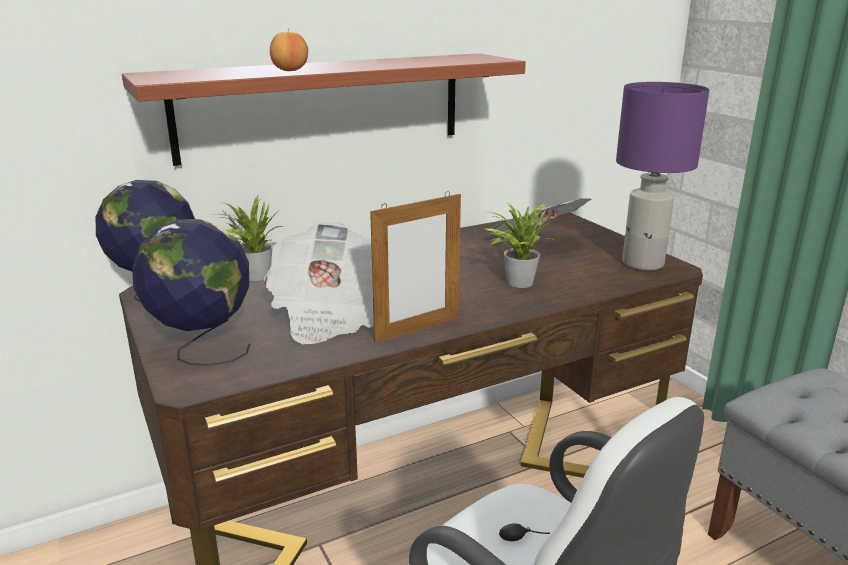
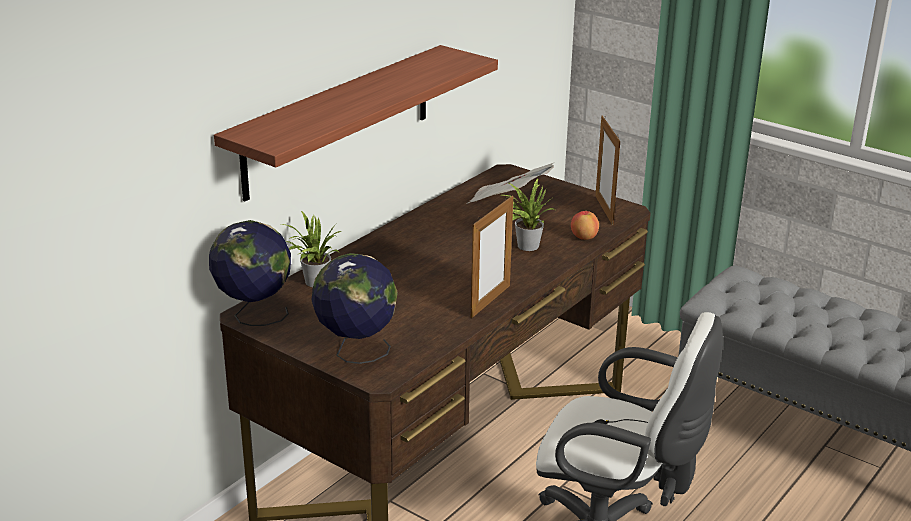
camera: 25 degrees left, 5 degrees up
(290, 70) = (347, 109): apple -> apple (584, 237)
(329, 314) = (413, 303): newspaper -> none
(643, 264) = (604, 210): purple table lamp -> picture frame

